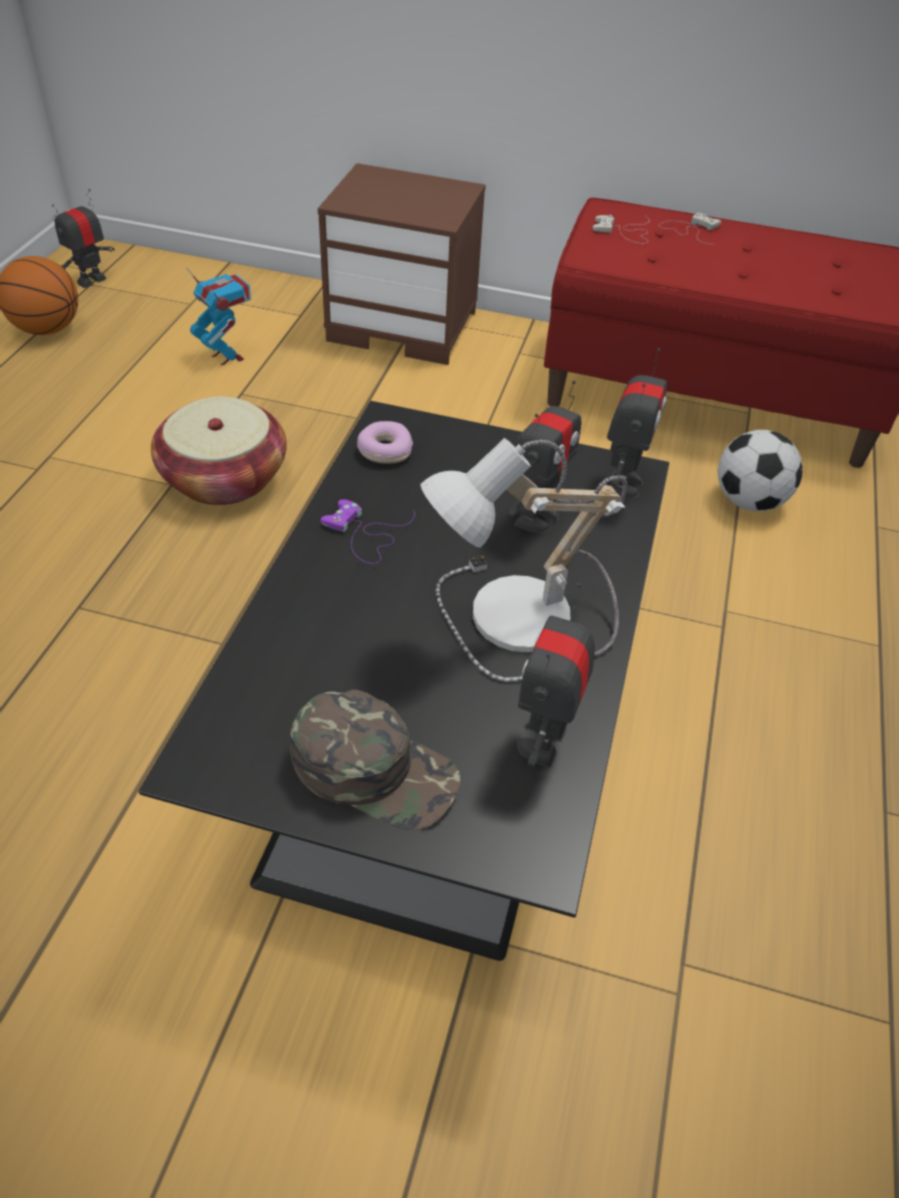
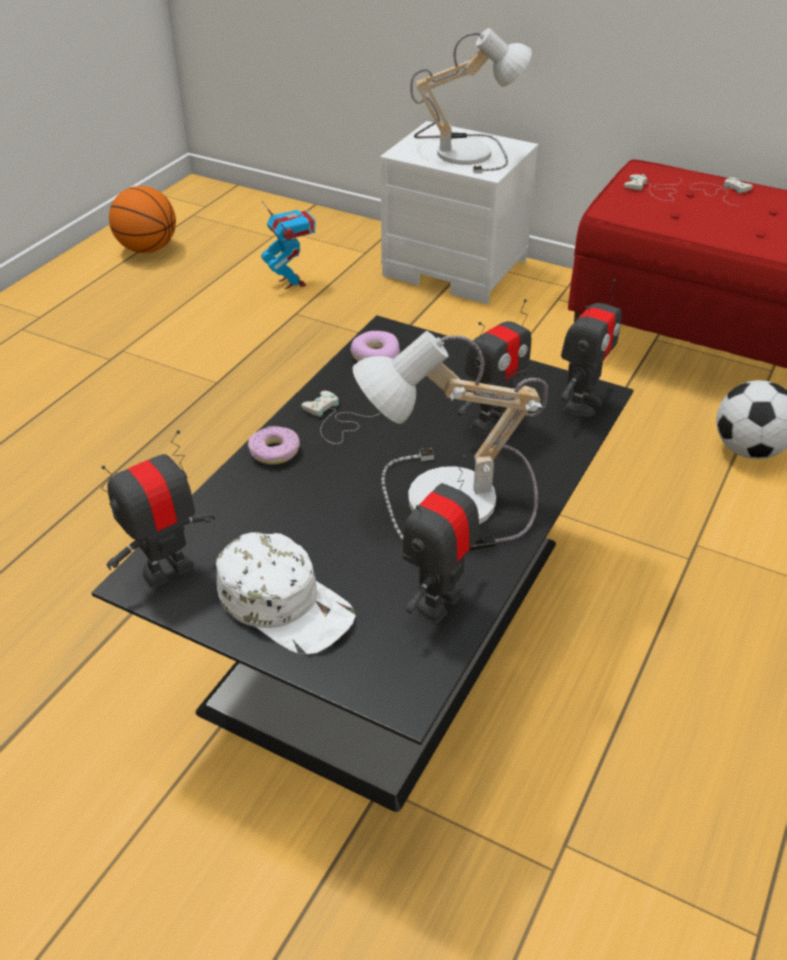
camera: 15 degrees right, 5 degrees down
(91, 280) = (194, 212): toy robot -> toy robot (167, 570)
(224, 478) = (263, 381): basket -> none
(306, 581) = (274, 452): none -> donut
(365, 534) = (337, 421): purple game controller -> white game controller
(374, 769) = (285, 603): green cap -> white cap
(404, 326) = (457, 268): brown nightstand -> white nightstand
(411, 196) = (466, 151): none -> table lamp

